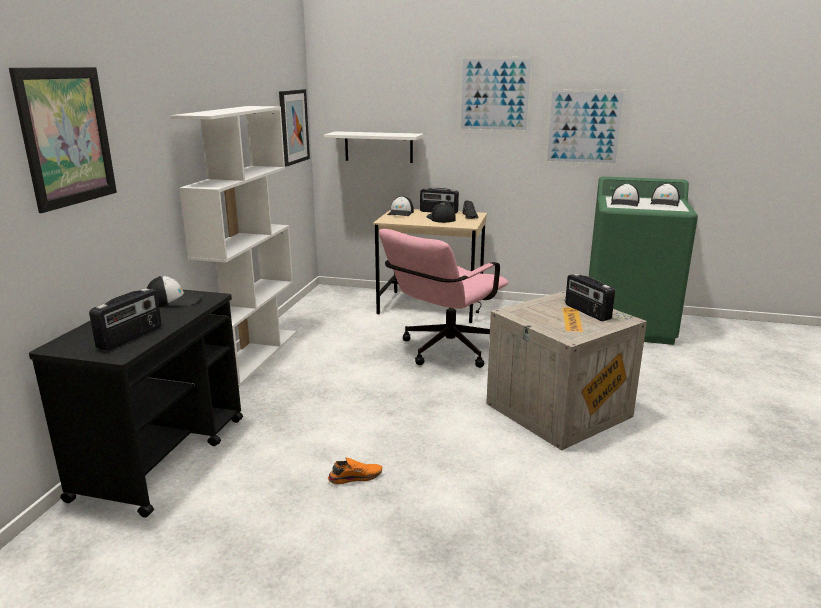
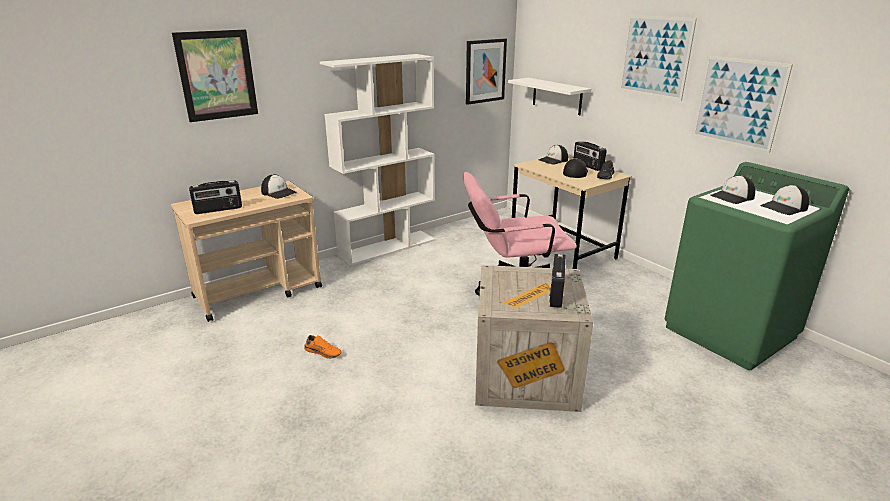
camera: 40 degrees right, 5 degrees up
(163, 456) = (259, 292): black cart -> beige cart

